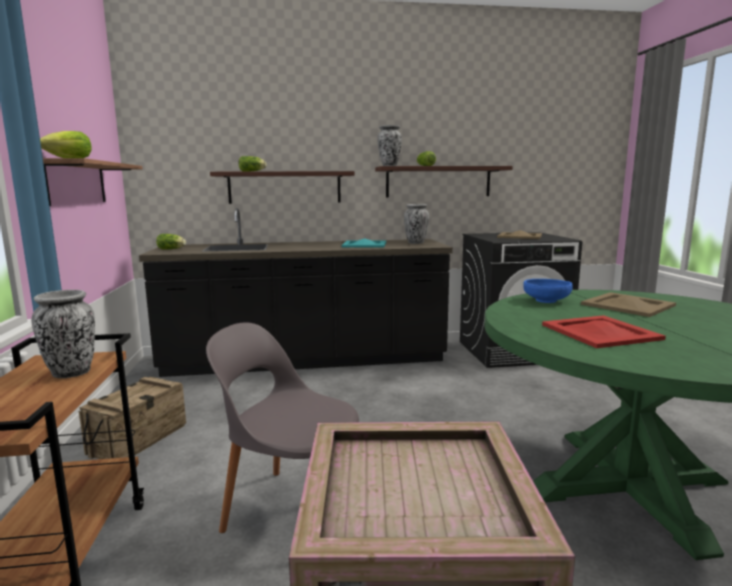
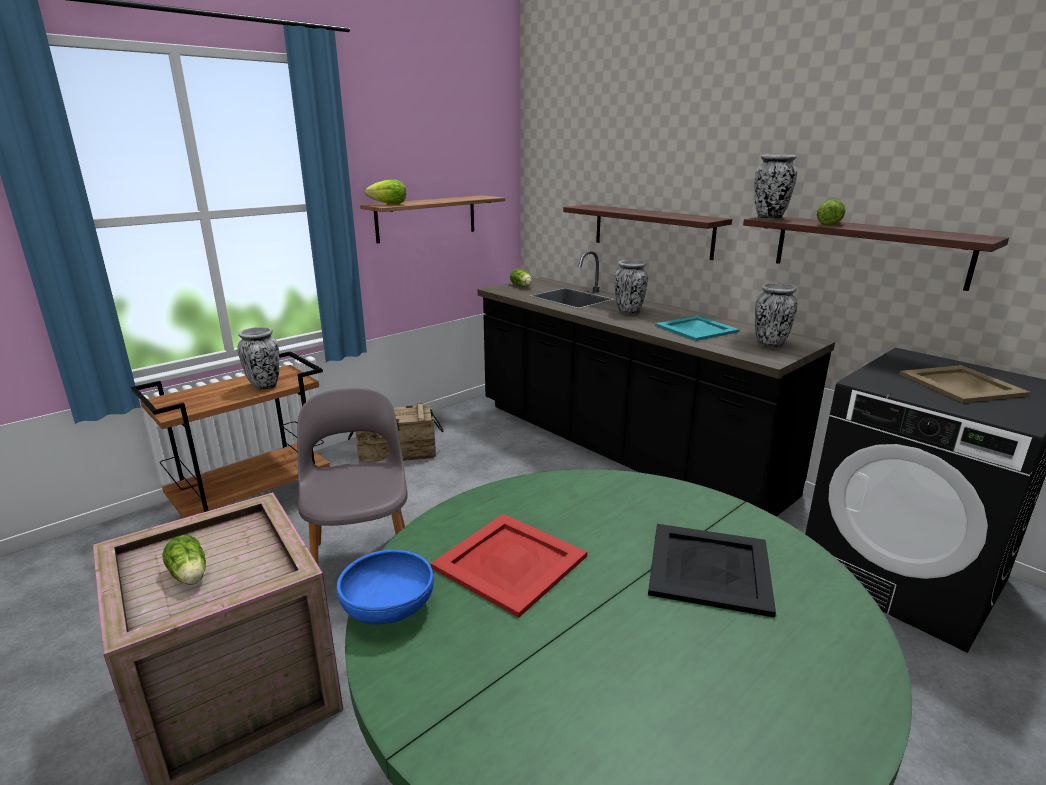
camera: 55 degrees right, 10 degrees up
(253, 171) = (608, 209): lettuce -> lettuce (189, 576)
(303, 246) = (629, 312): none -> vase
(546, 301) = (642, 500): blue bowl -> blue bowl (388, 608)
(627, 305) = (710, 567): beige tray -> black tray

